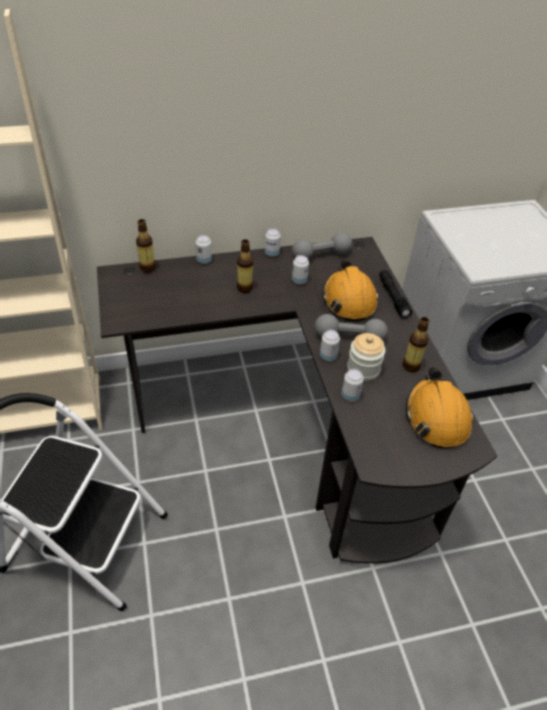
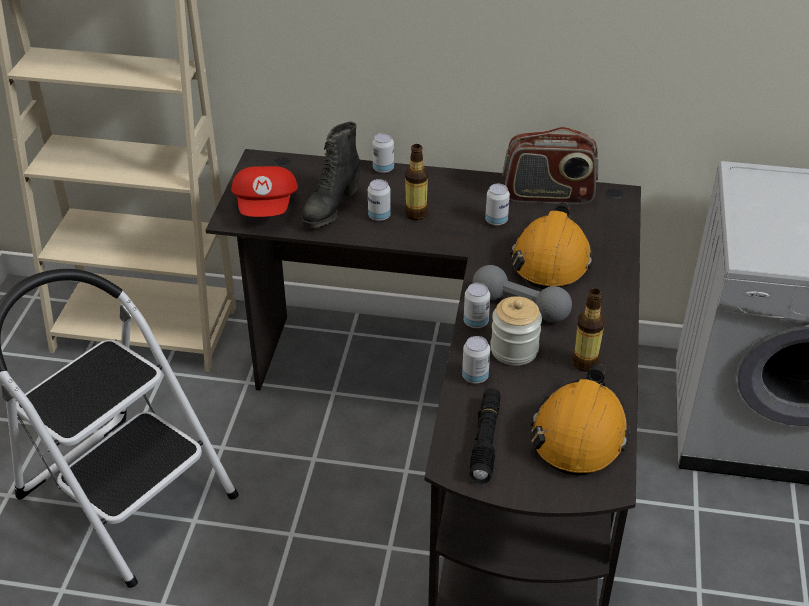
camera: 25 degrees right, 5 degrees down
(137, 307) = (267, 207): none -> red cap
(147, 268) = (305, 163): bottle -> none
(183, 297) = (330, 207): none -> black boot
(272, 253) = (480, 178): can -> can (379, 216)
(321, 255) = (548, 195): grey dumbbell -> radio
(393, 297) = (617, 271): black flashlight -> black flashlight (485, 441)

